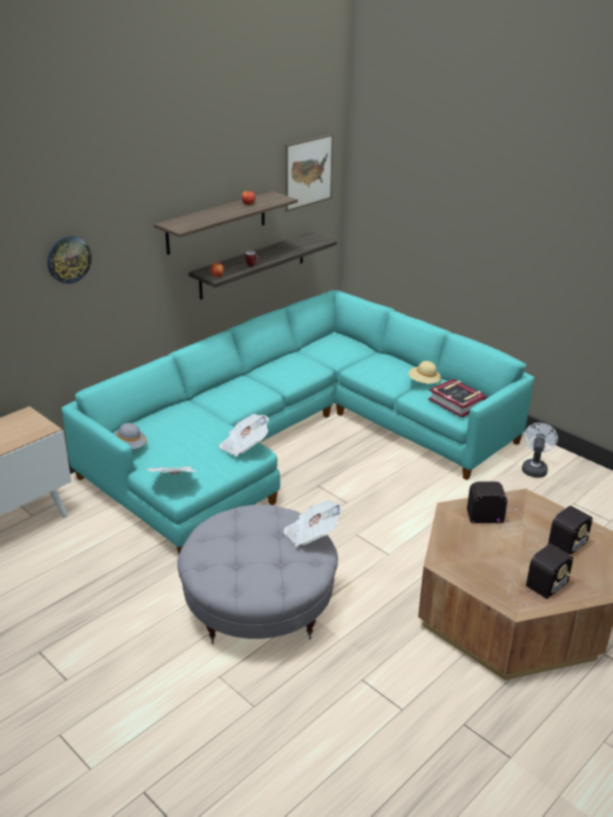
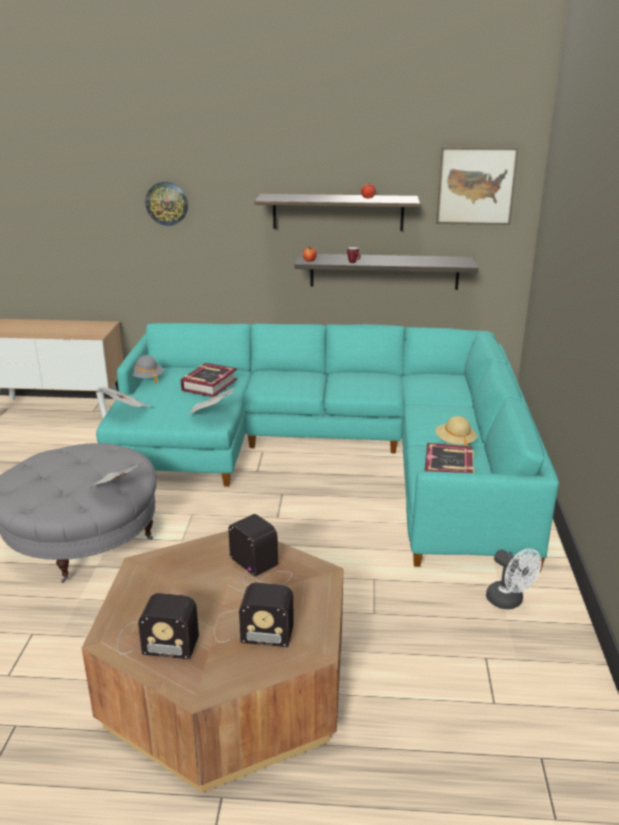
camera: 50 degrees right, 5 degrees down
(195, 425) = (209, 385): none -> book
(534, 468) = (509, 601): white fan -> white fan turned 75 degrees clockwise

